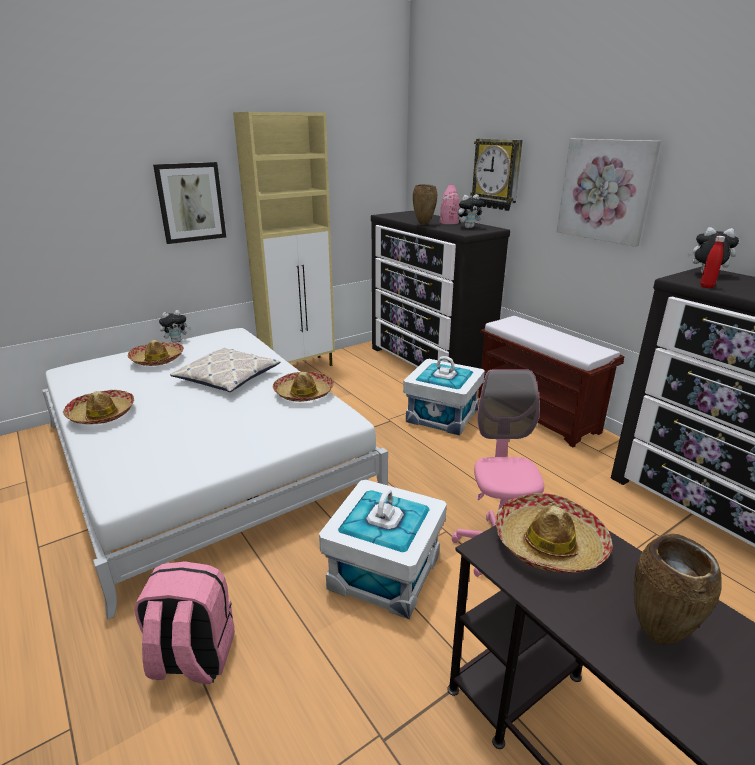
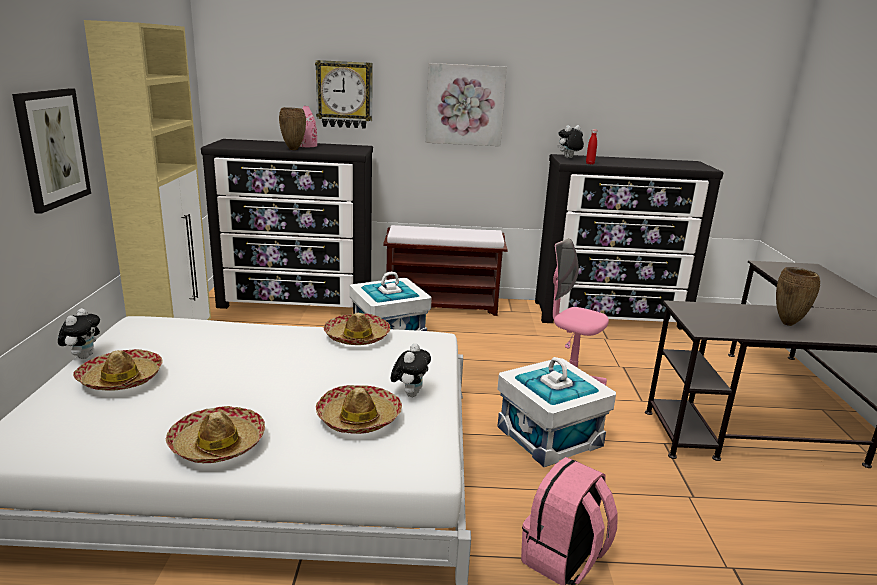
camera: 55 degrees left, 5 degrees down
(228, 377) = (256, 357): pillow -> none
(469, 227) = (339, 147): plush toy -> plush toy (410, 393)
(549, 544) = (708, 316): hat -> hat (359, 418)

